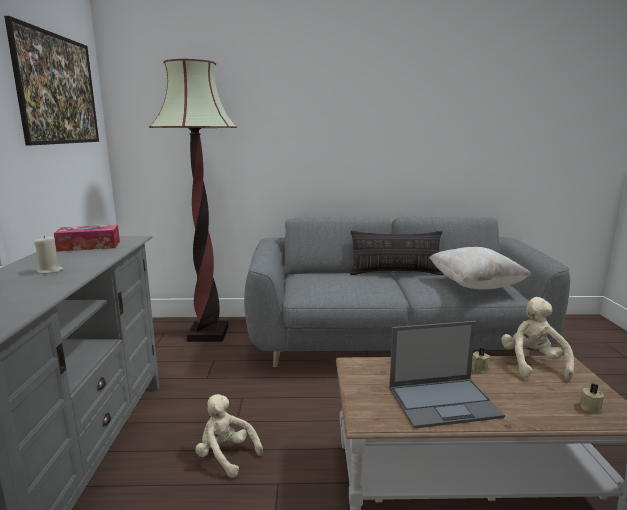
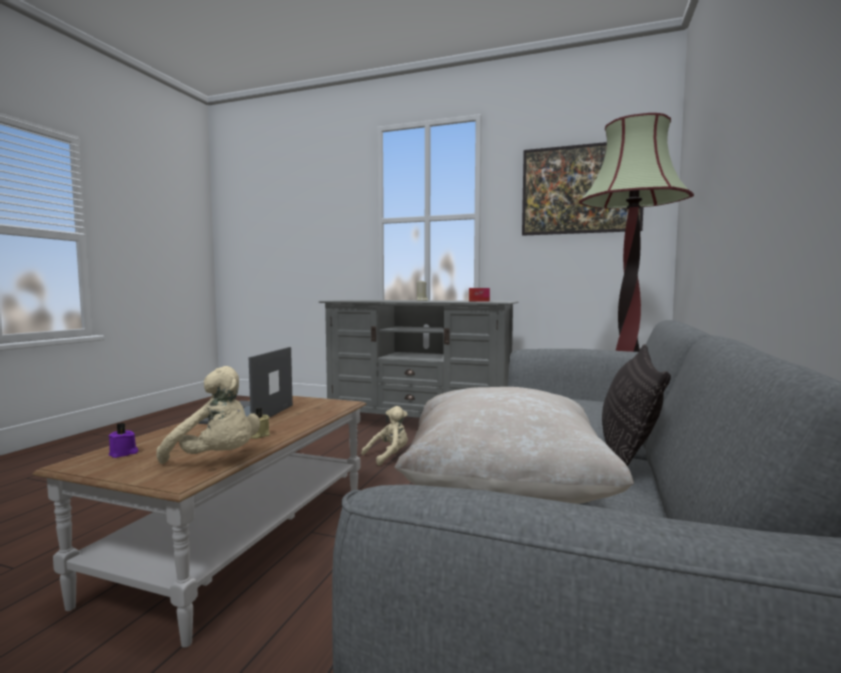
camera: 110 degrees right, 10 degrees down
(589, 407) = (124, 453): beige candle -> purple candle

